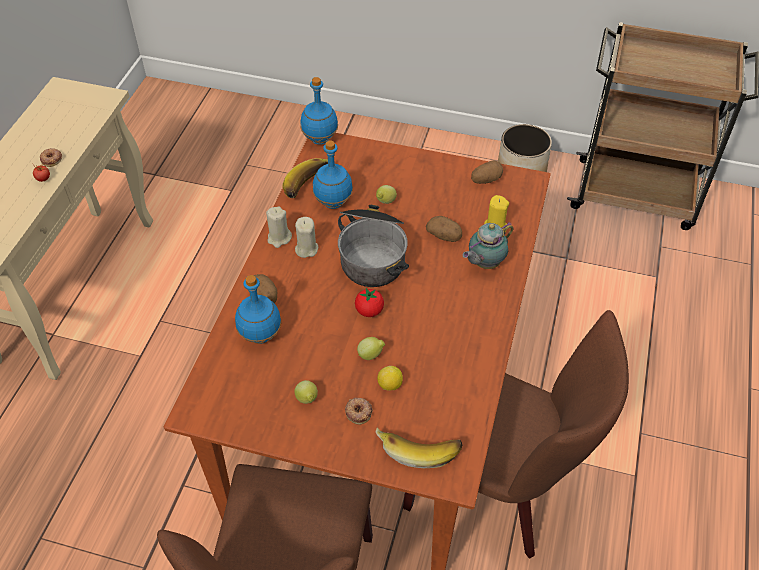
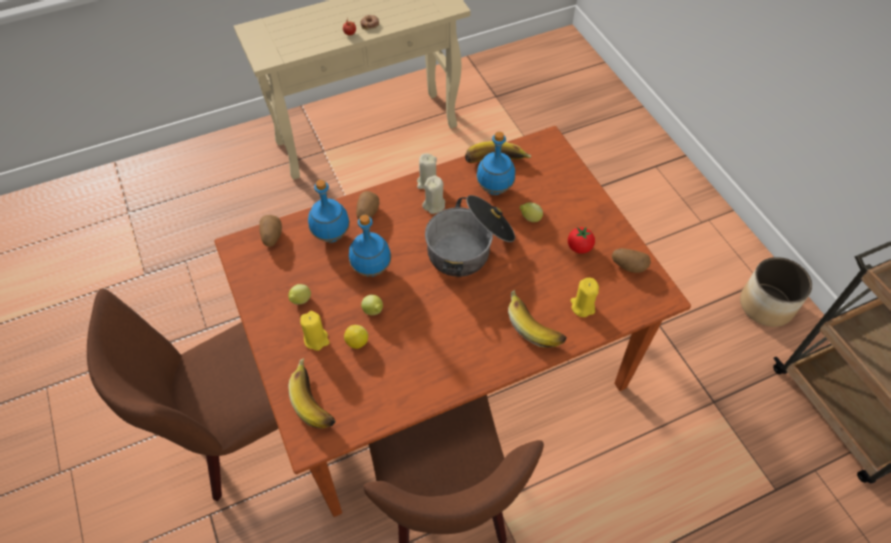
camera: 50 degrees right, 5 degrees up
(320, 140) = (548, 137): blue bottle -> blue bottle (371, 269)
(358, 412) = (316, 339): donut -> yellow candle
(369, 311) = (413, 282): tomato -> tomato (579, 247)
(444, 236) = (536, 279): potato -> potato (271, 237)
(484, 263) = (536, 324): teapot -> banana

